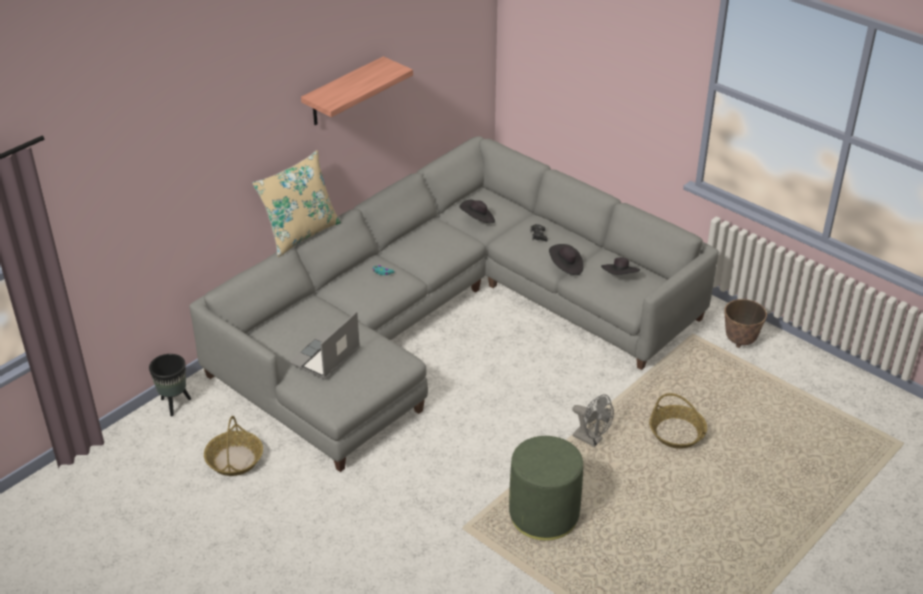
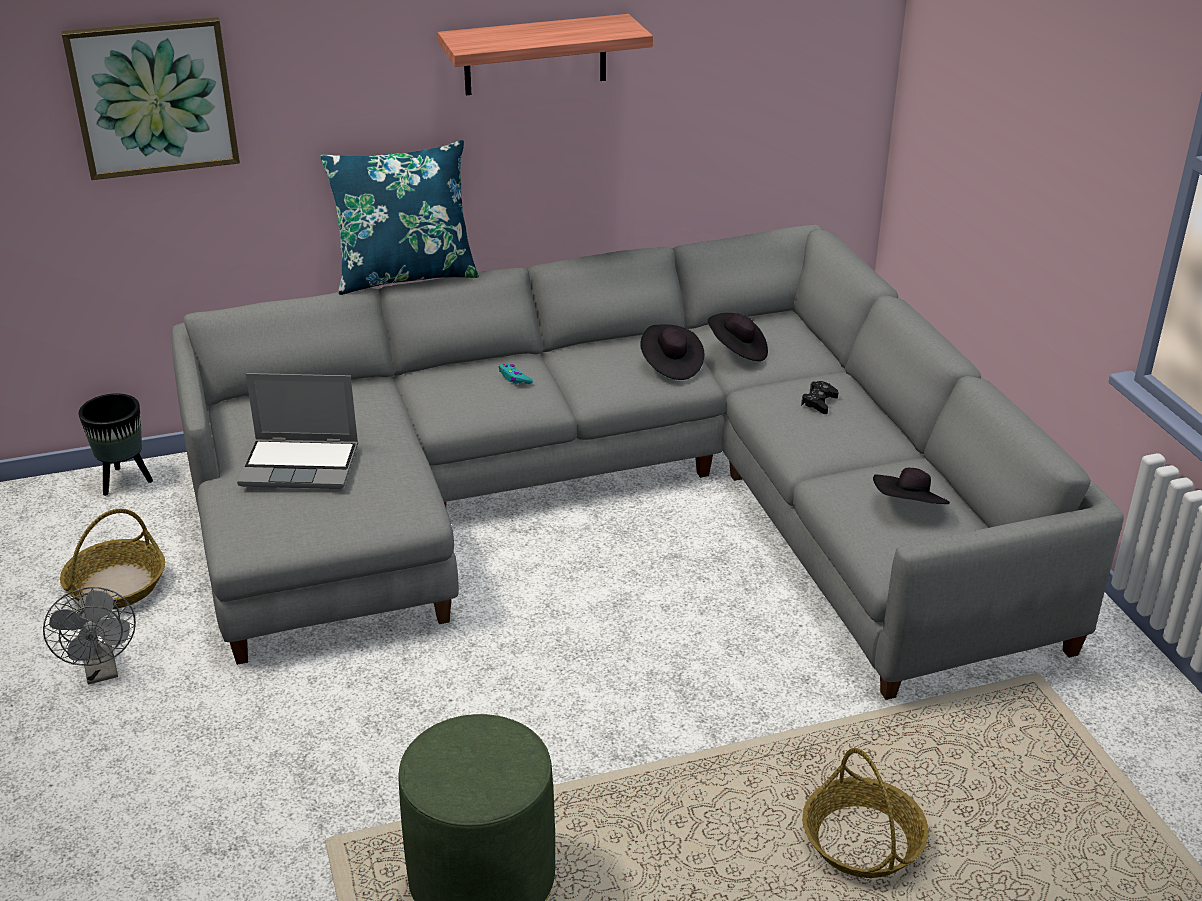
camera: 30 degrees right, 5 degrees down
(172, 180) = (153, 97): none -> picture
(300, 234) = (405, 275): beige pillow -> blue pillow
(325, 357) = (301, 465): laptop -> laptop turned 150 degrees counterclockwise
(566, 267) = (823, 462): black hat -> black hat (670, 365)
(591, 439) = (688, 784): grey fan -> grey fan (102, 671)
(740, 341) = (1129, 721): planter -> none

